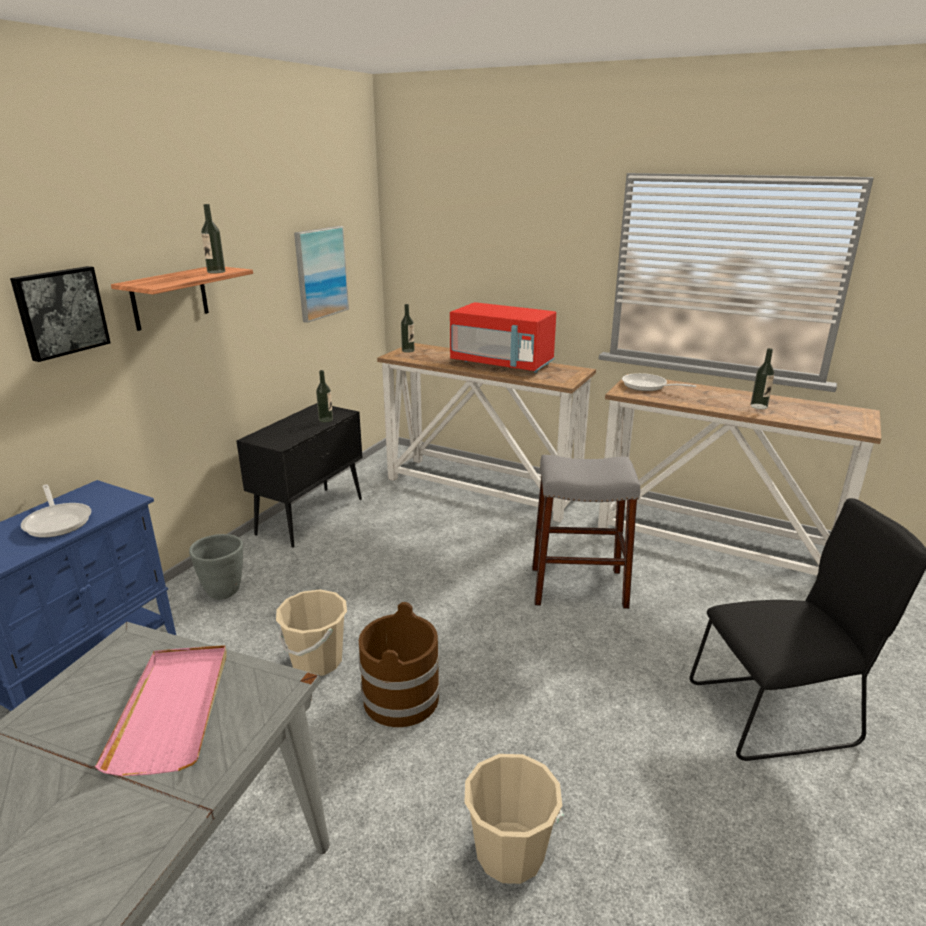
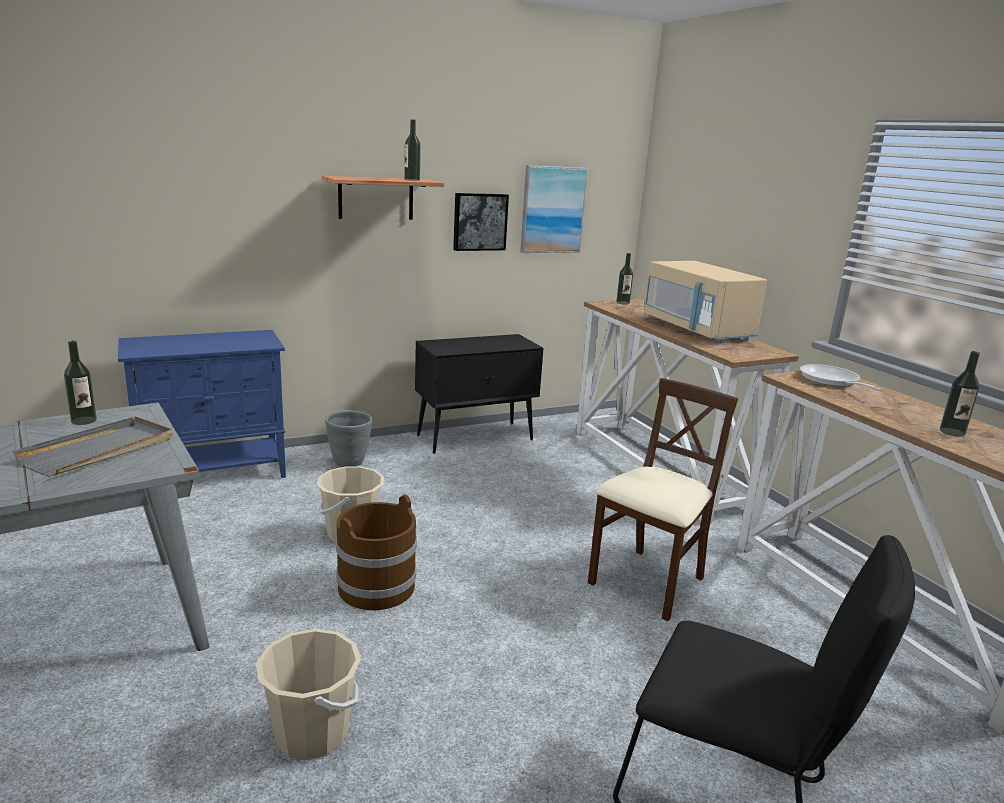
camera: 35 degrees right, 5 degrees down
(58, 521) = (213, 343): frying pan -> none
(60, 312) = (274, 189): picture -> picture (479, 221)
(173, 709) = (99, 450): pink tray -> grey tray
(326, 420) = (505, 346): bottle -> bottle (84, 420)
(502, 364) = (697, 330): red microwave -> beige microwave
(578, 587) = (648, 583): grey stool -> beige chair

